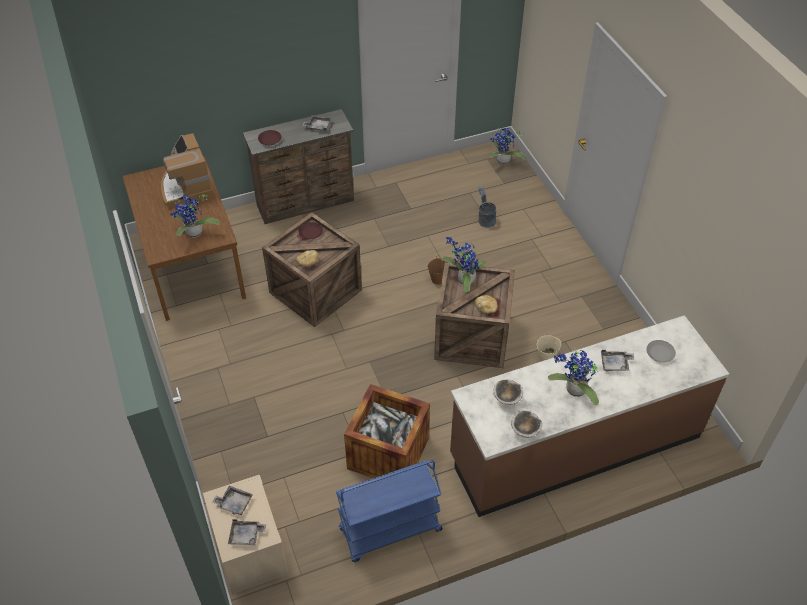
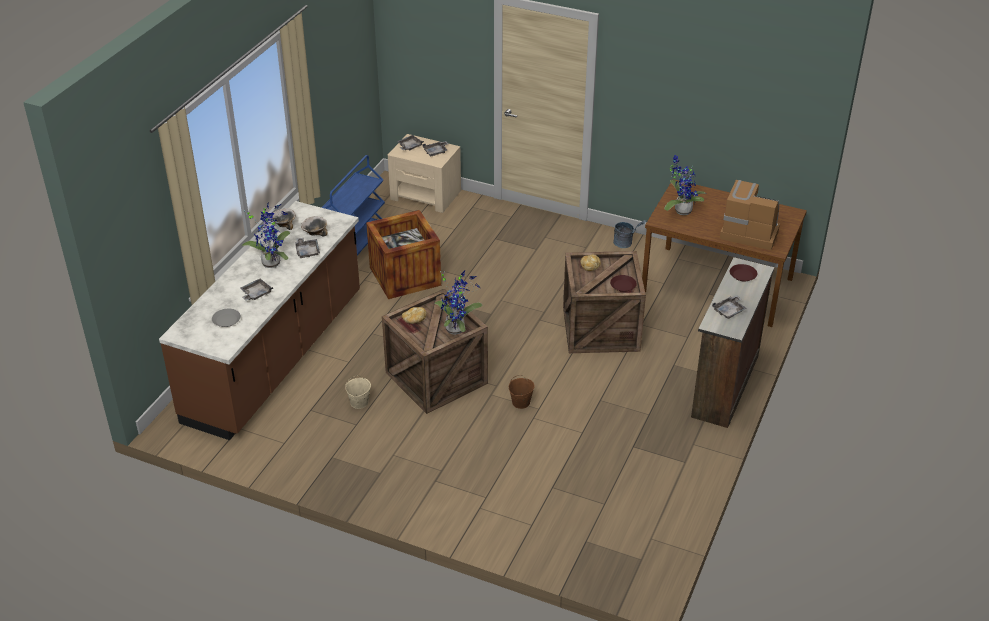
camera: 135 degrees right, 10 degrees down
(485, 219) = (553, 486): grey bucket -> grey bucket (626, 243)
(502, 162) = (621, 567): potted plant -> none
(533, 381) = (307, 251): none -> grey tray

